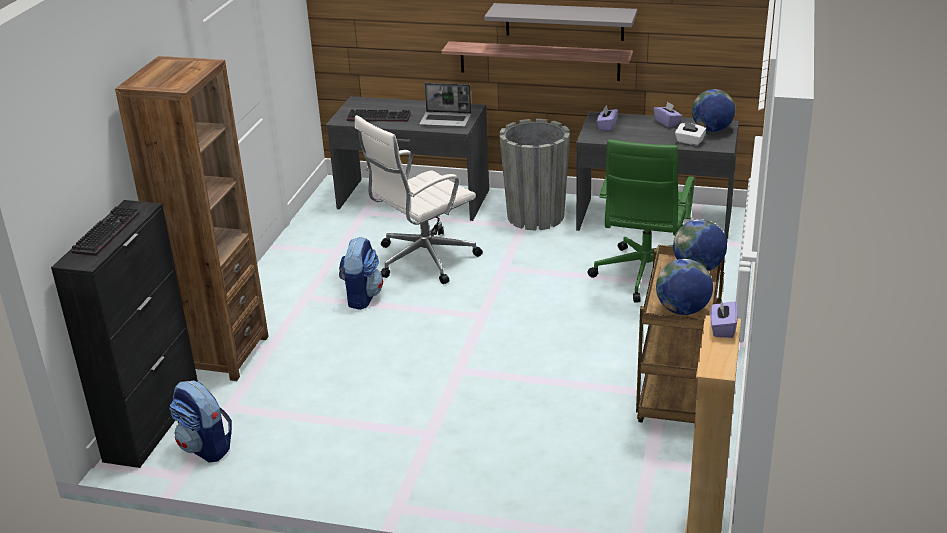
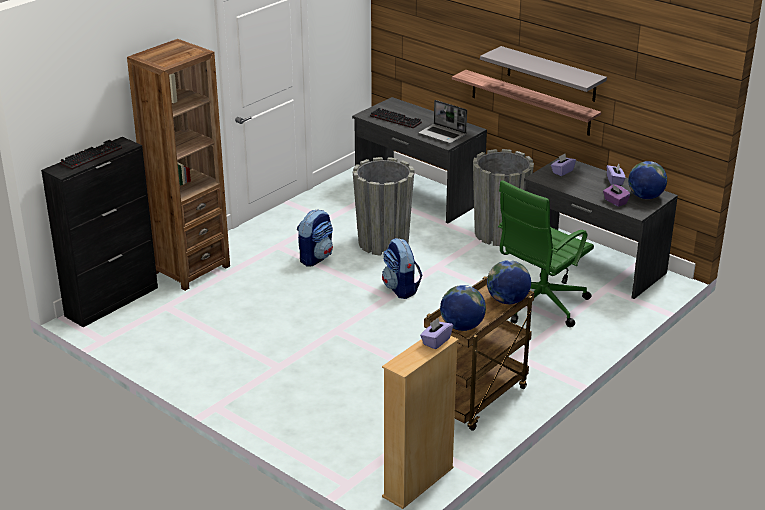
camera: 25 degrees right, 0 degrees up
(206, 448) = (131, 328): backpack -> backpack (401, 289)
(422, 260) = (383, 243): white office chair -> grey planter
(689, 141) = (615, 201): white tissue box -> purple tissue box

